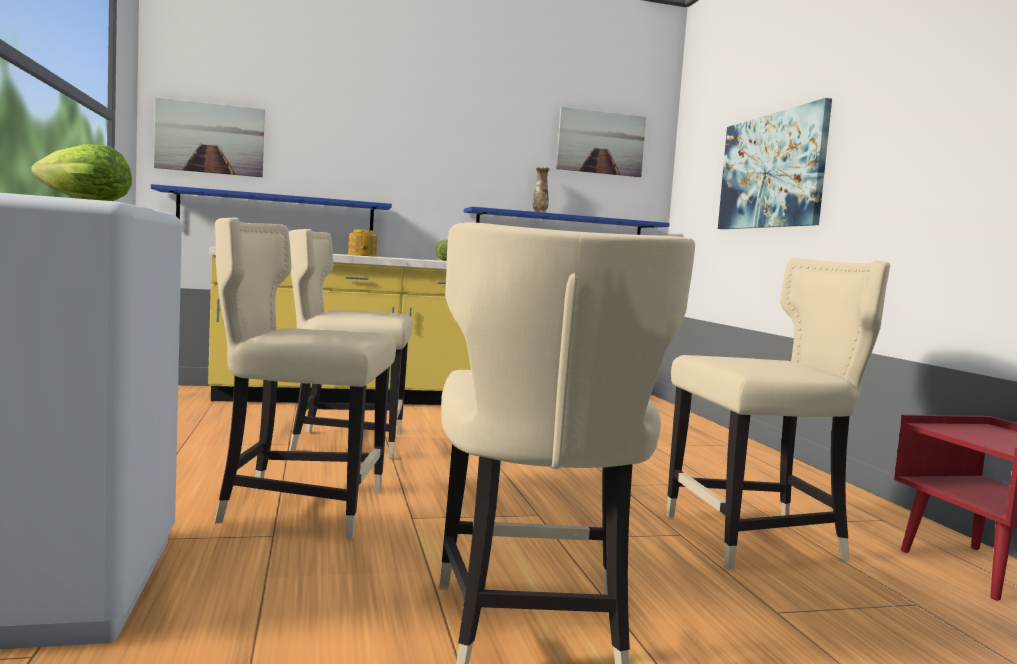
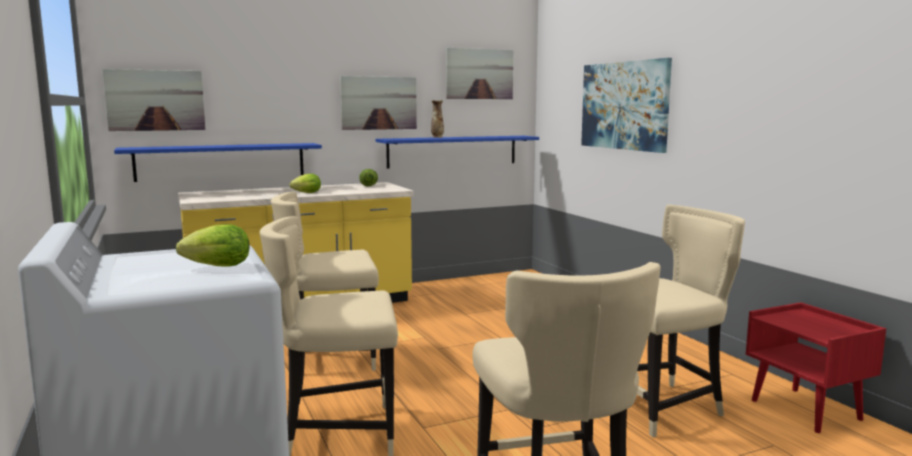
camera: 10 degrees left, 5 degrees up
(362, 255) = (305, 193): teapot -> lettuce
(471, 166) = (379, 103): none -> picture

